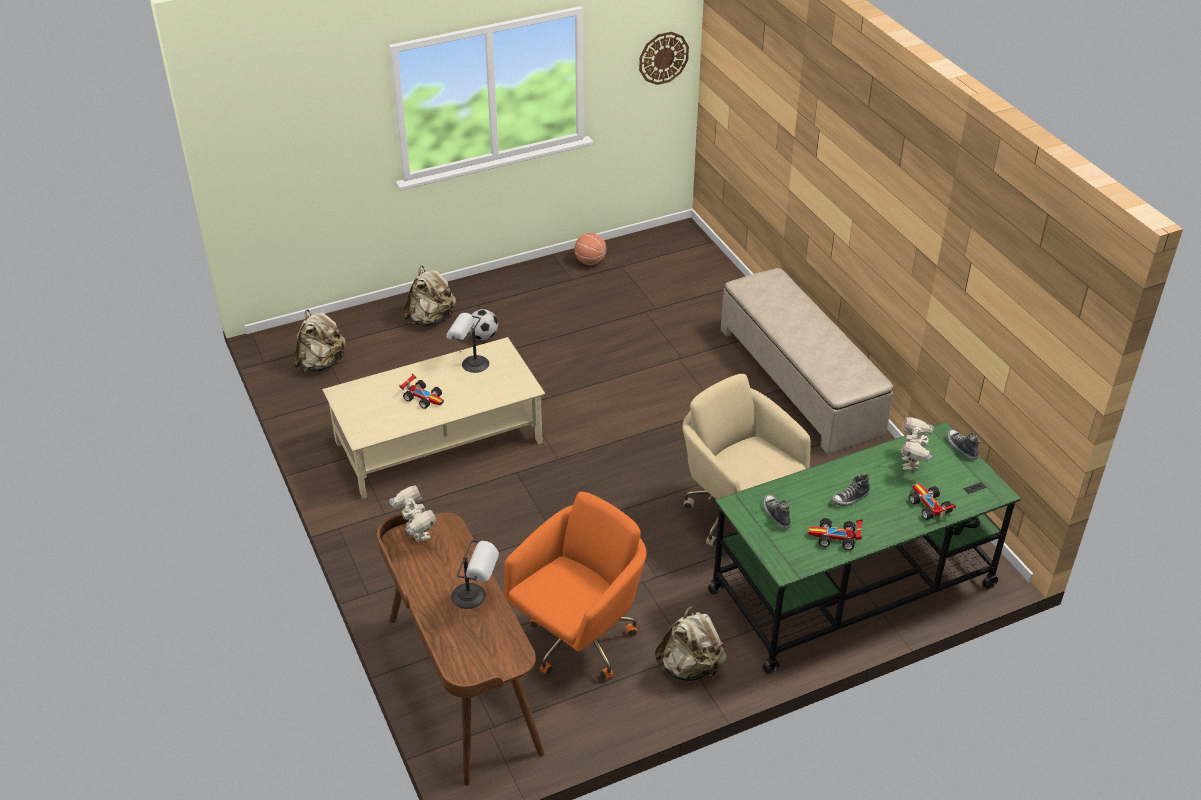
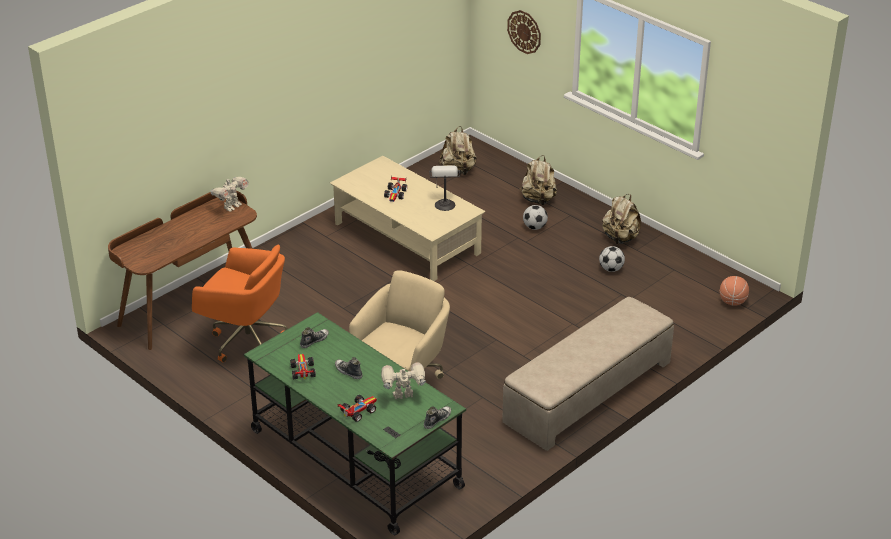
camera: 70 degrees right, 5 degrees down
(476, 596) = (188, 240): table lamp -> none
(590, 261) = (668, 253): basketball -> basketball (732, 302)
(596, 305) = (611, 269): none -> football
(663, 58) = (768, 127): wall clock -> wall clock (524, 31)
(690, 667) = (245, 394): beige backpack -> beige backpack (620, 238)

